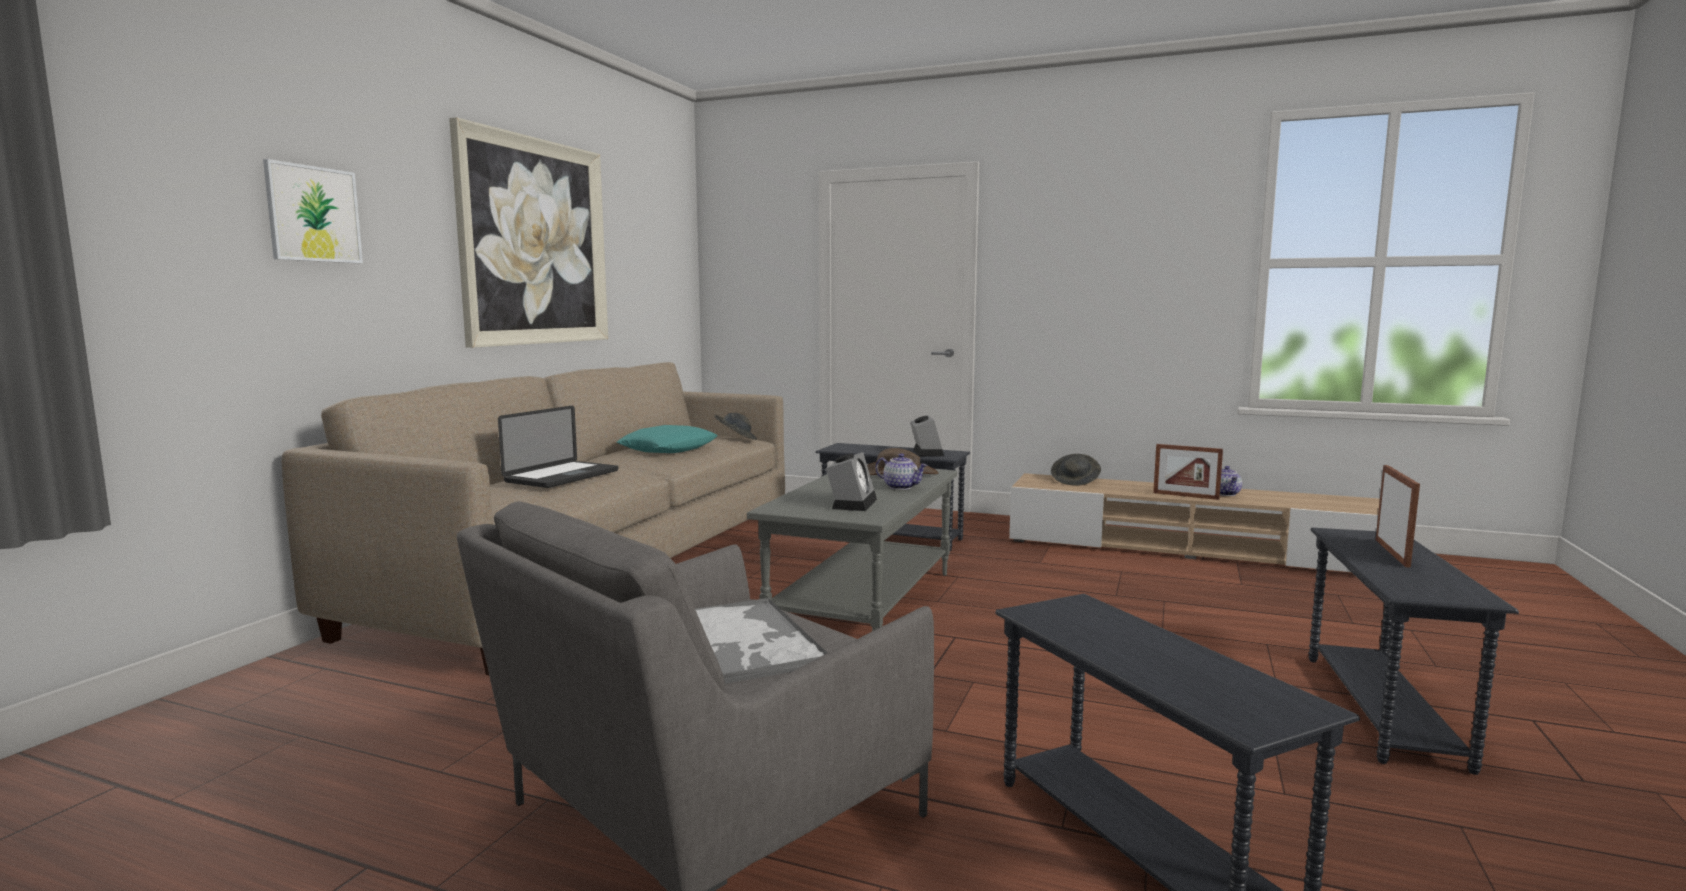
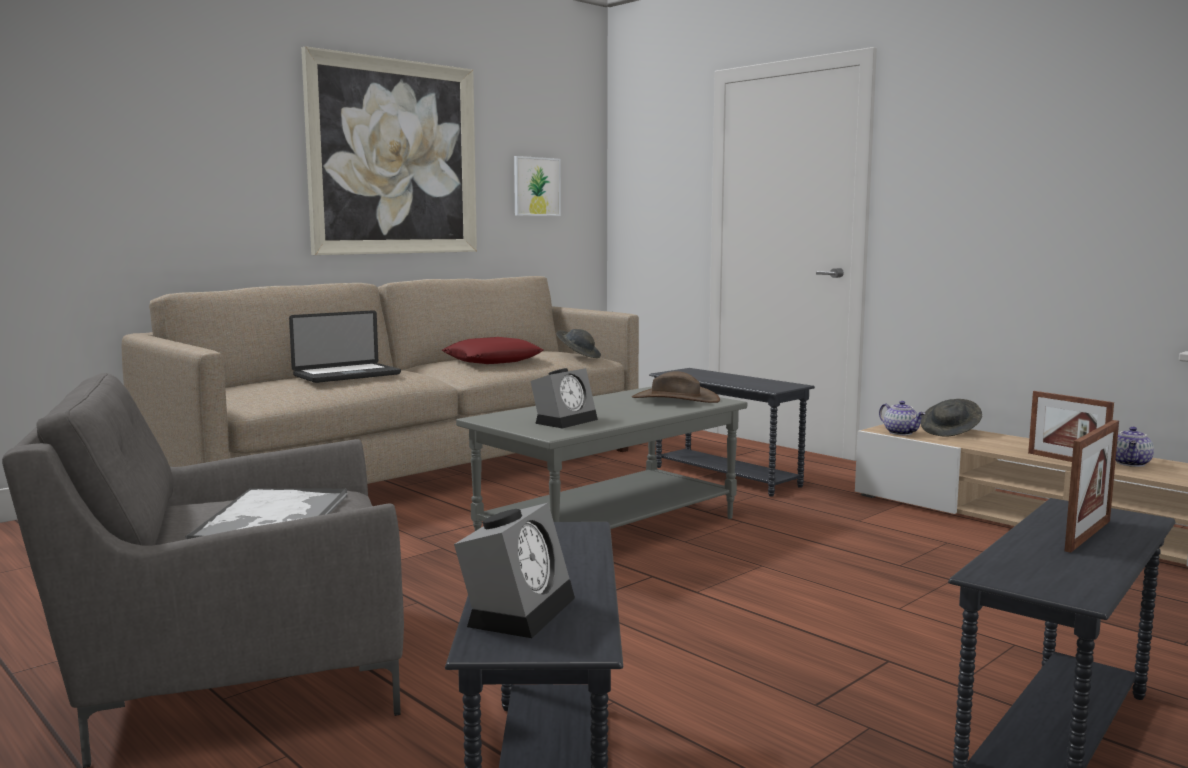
camera: 25 degrees right, 0 degrees up
(313, 214) = (162, 138): picture -> picture (536, 186)
(668, 449) = (493, 360): turquoise pillow -> red pillow
(901, 487) = (648, 411): teapot -> teapot (901, 433)
(926, 452) = (760, 383): alarm clock -> alarm clock (518, 609)

